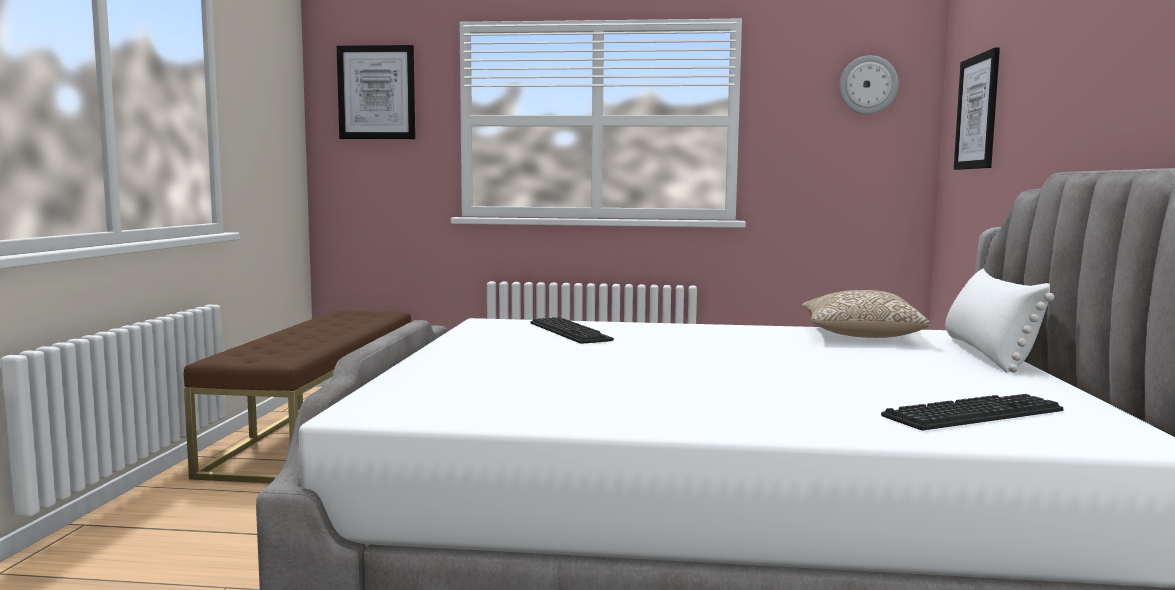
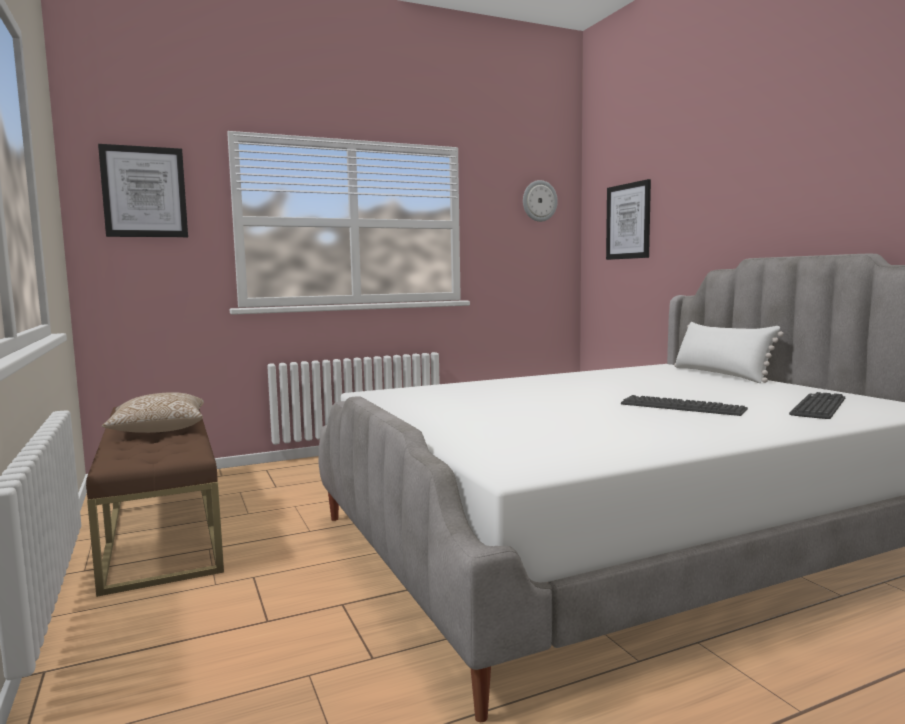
camera: 30 degrees left, 0 degrees up
(569, 332) = (455, 393): keyboard -> keyboard (682, 407)
(859, 335) = (630, 373): pillow -> pillow (158, 430)

